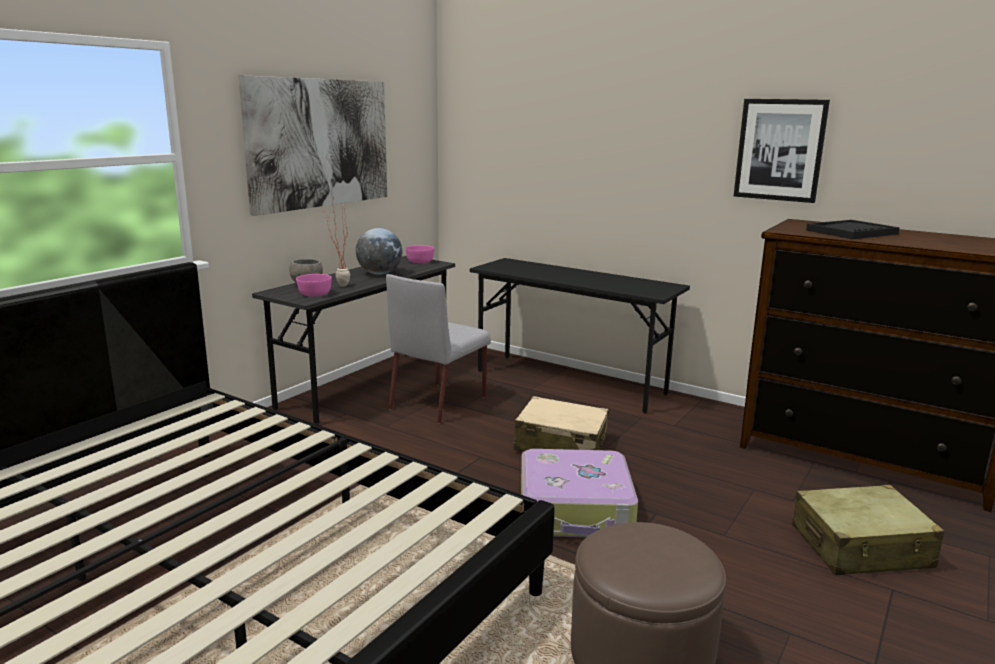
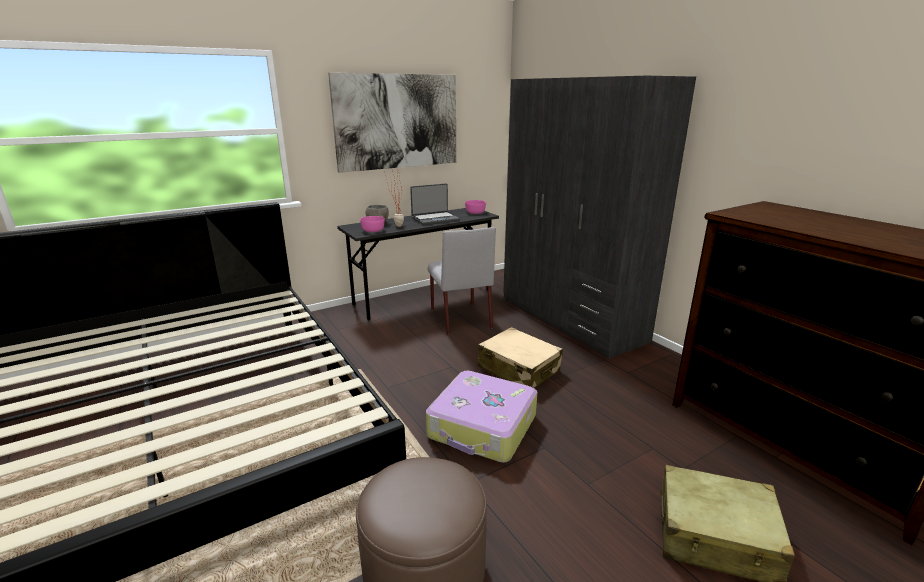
camera: 25 degrees right, 5 degrees up
(379, 274) = (435, 219): globe -> laptop
(439, 402) = (460, 318): grey chair -> grey chair turned 75 degrees counterclockwise
(570, 382) = (570, 319): black desk -> grey wardrobe
(780, 150) = (765, 132): picture -> none
(851, 232) = (808, 221): black tray -> none

